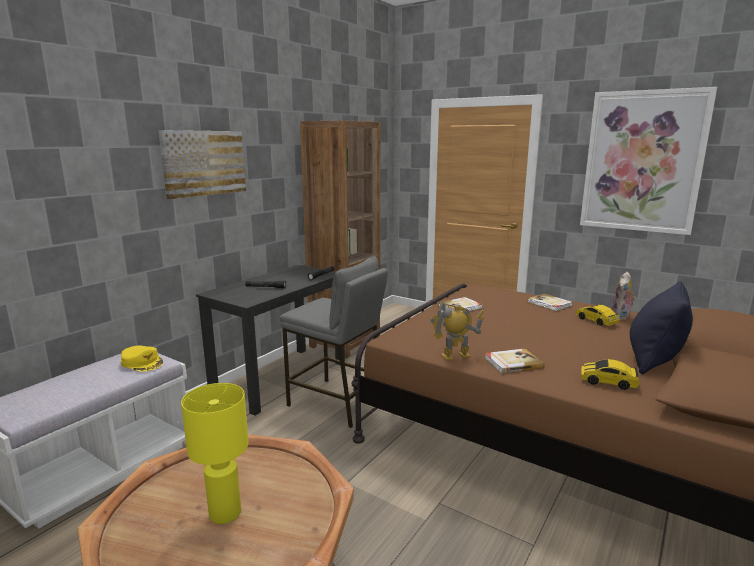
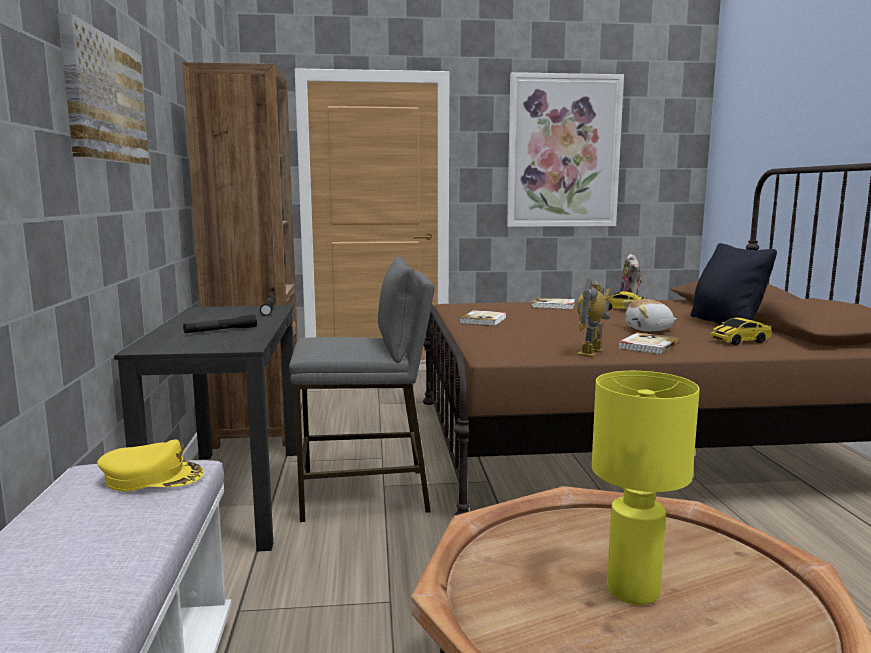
camera: 40 degrees left, 5 degrees down
(560, 347) = (649, 329): none -> plush toy

